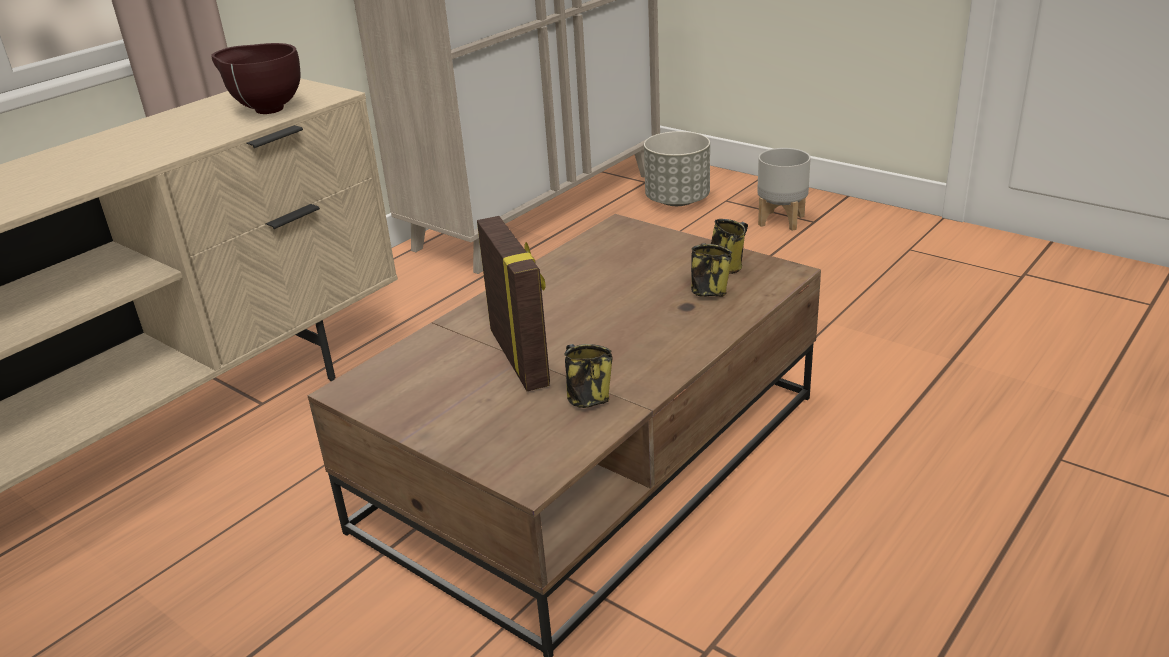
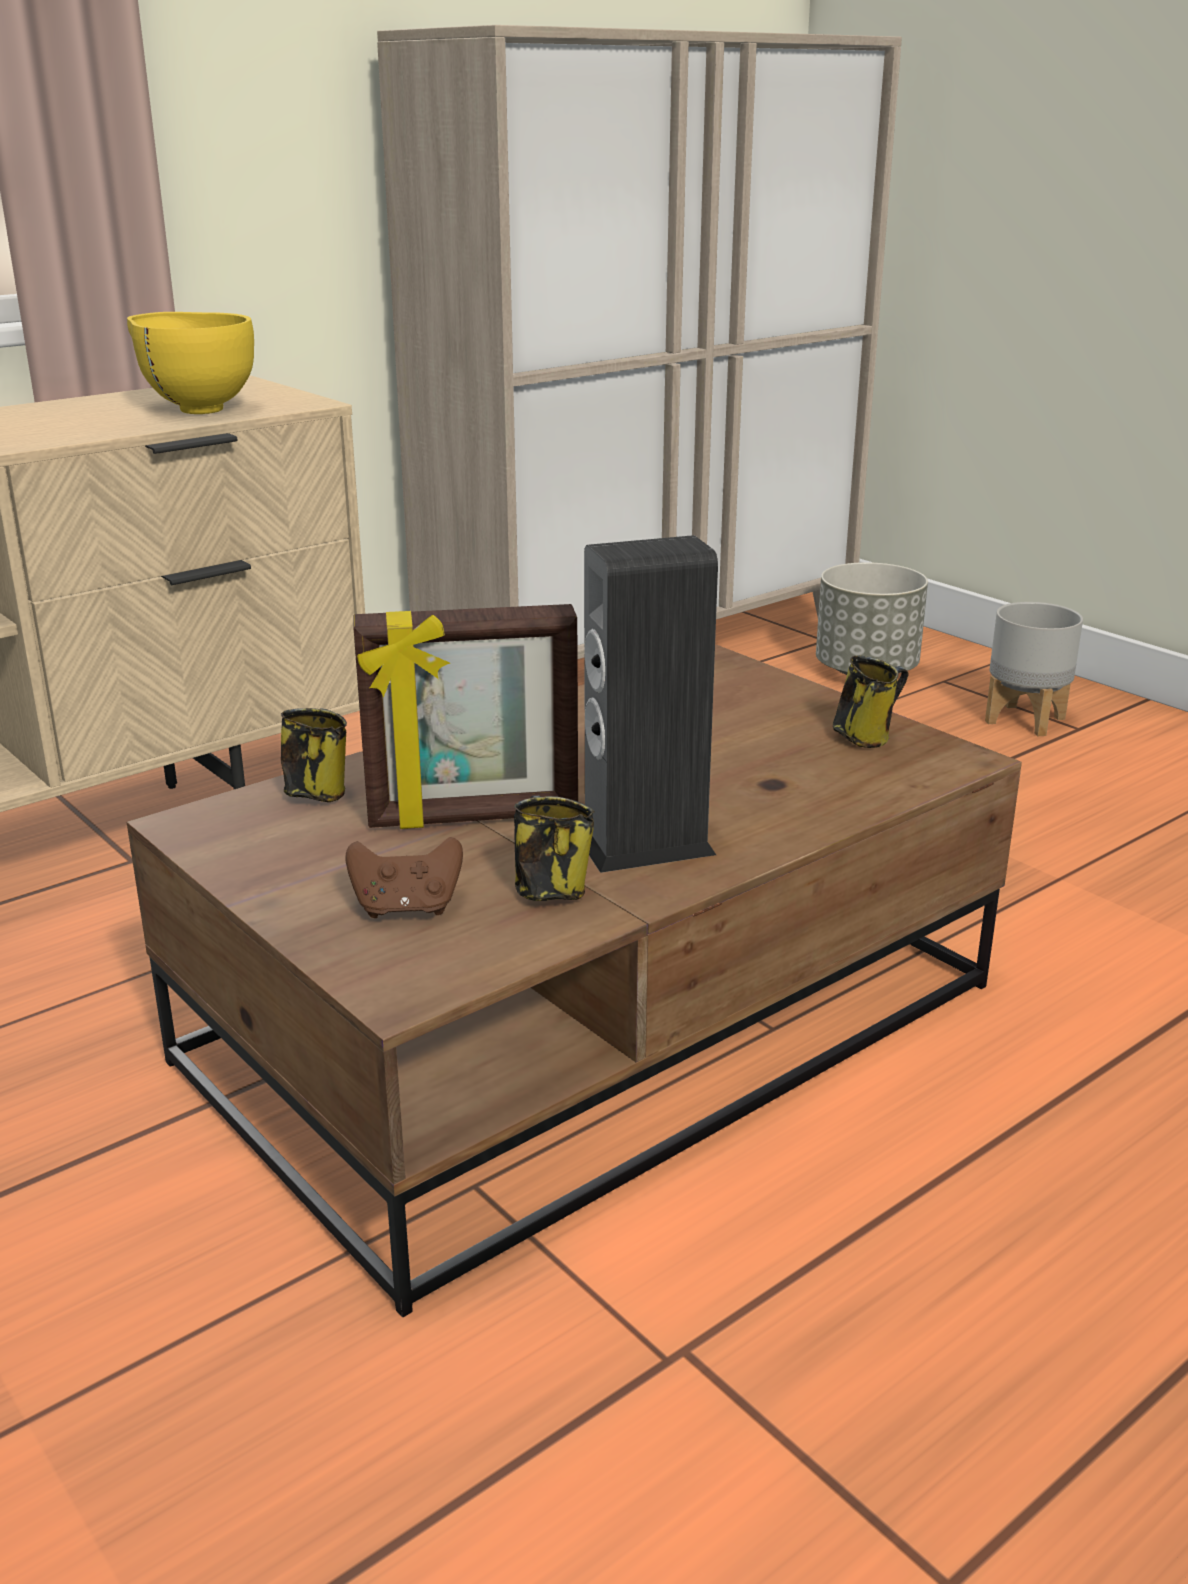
camera: 10 degrees right, 5 degrees down
(266, 109) = (197, 409): brown bowl -> yellow bowl
(509, 425) = (406, 908): none -> brown game controller
(521, 358) = (473, 817): picture frame -> picture frame turned 90 degrees clockwise
(630, 359) = (645, 845): none -> speaker
(708, 291) = (817, 767): mug -> mug (317, 791)

